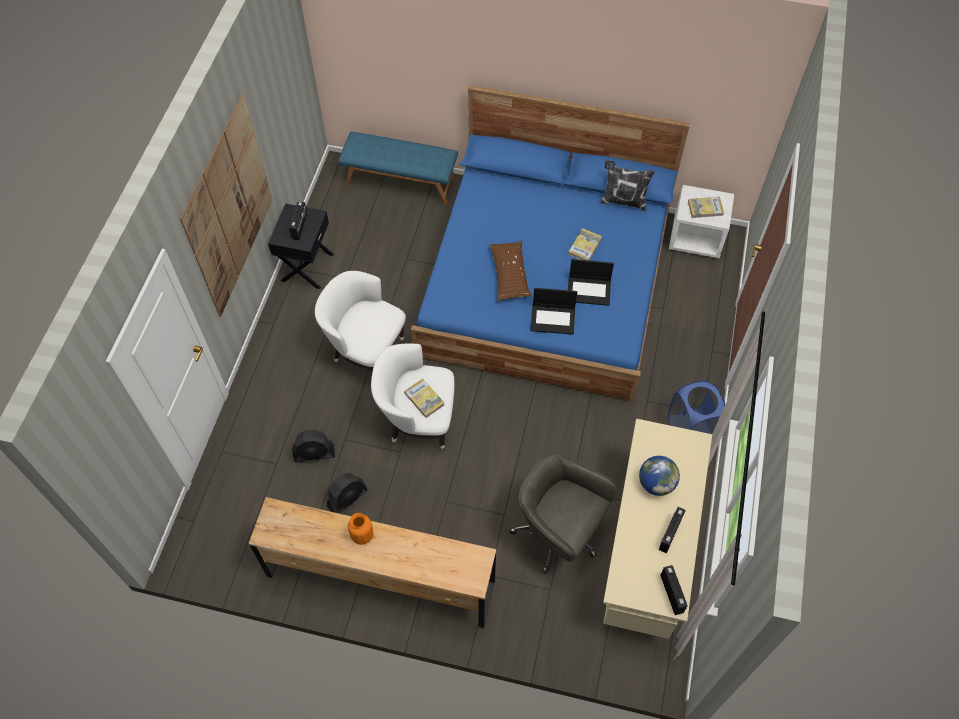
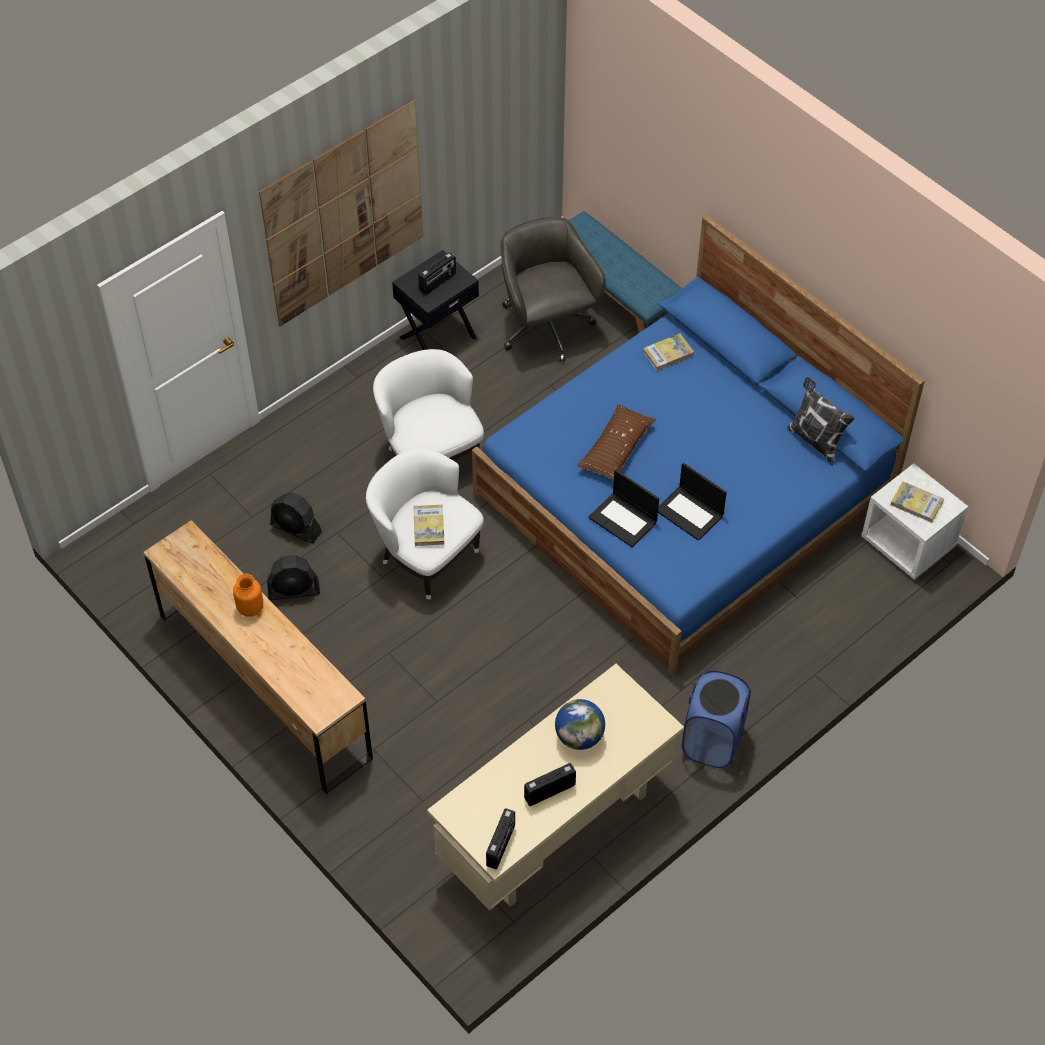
camera: 35 degrees right, 5 degrees down
(558, 533) = (477, 754): grey office chair -> grey office chair (546, 329)
(584, 246) = (726, 465): book -> book (668, 353)

